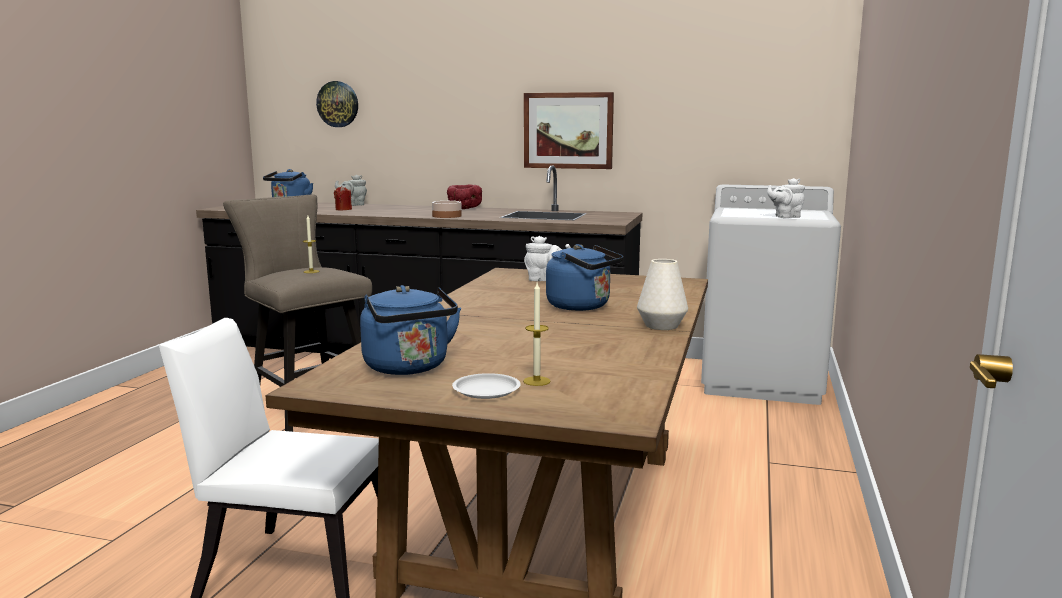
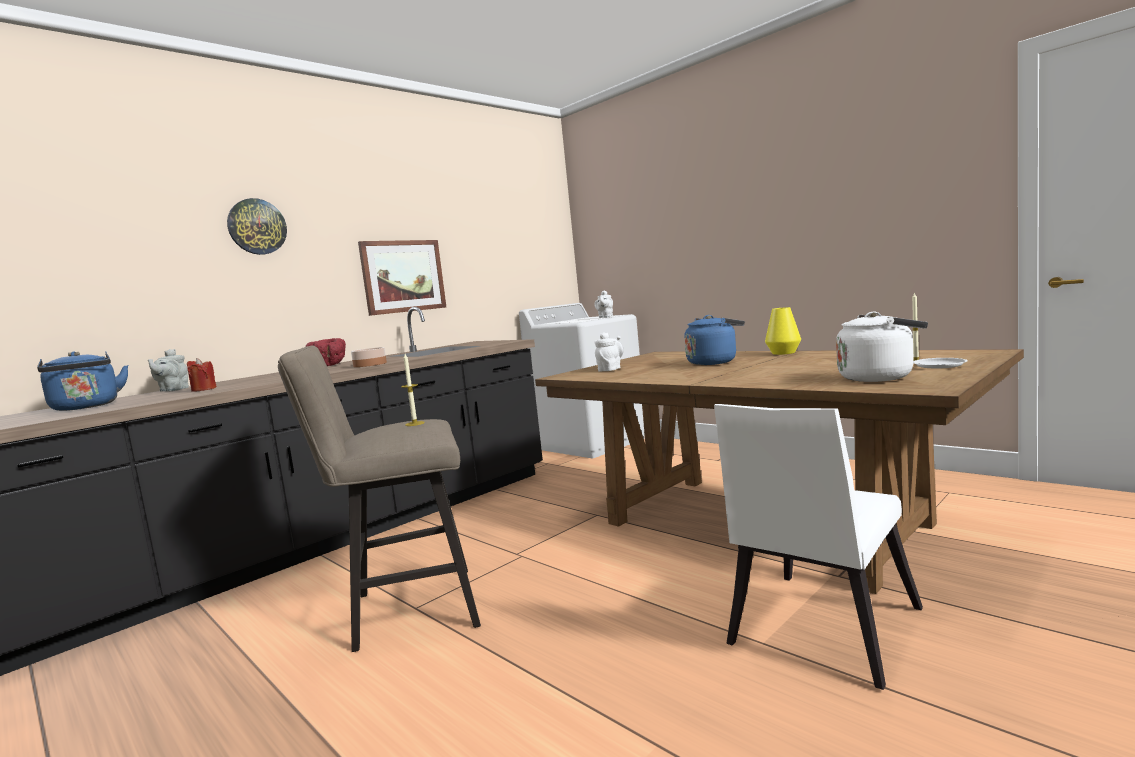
camera: 60 degrees left, 5 degrees down
(338, 104) = (98, 259): wall clock -> wall clock (257, 227)
(409, 368) = (879, 377): blue kettle -> white kettle
(662, 326) = (783, 353): white vase -> yellow vase

